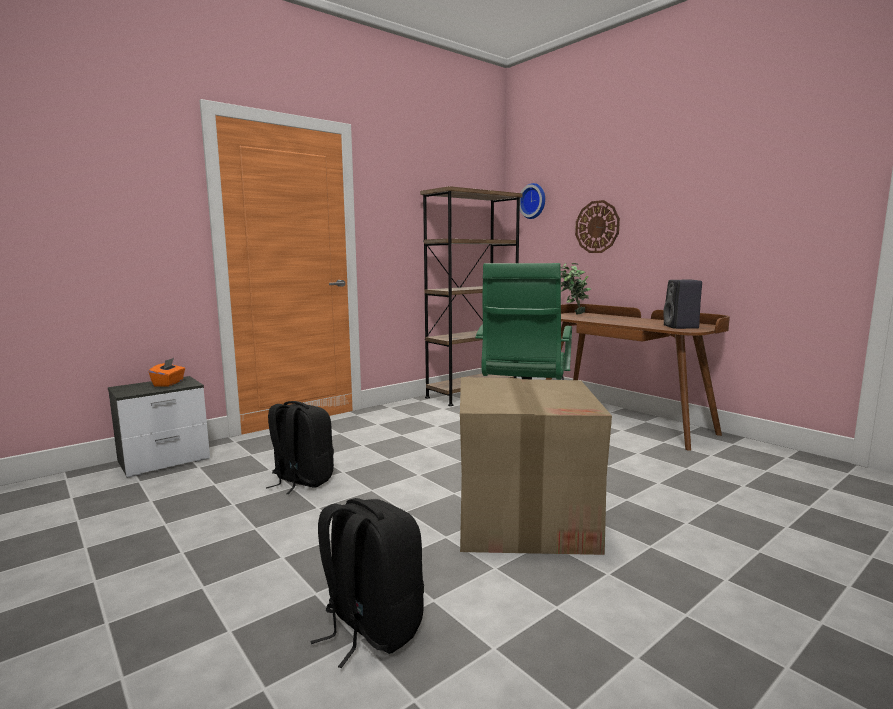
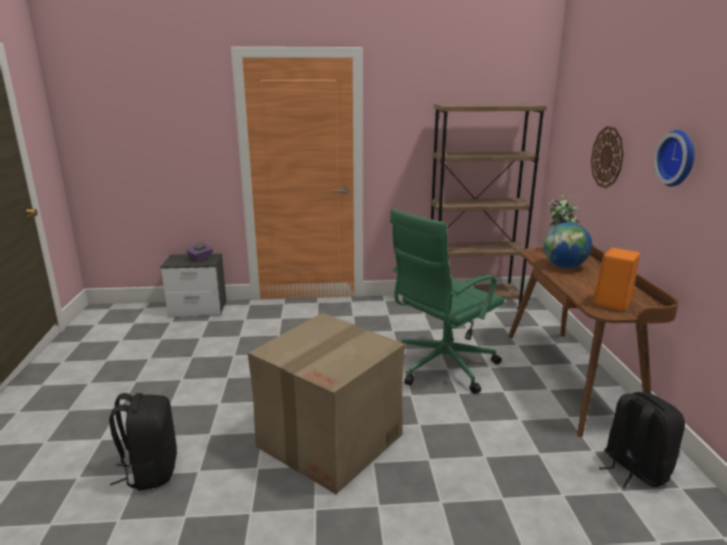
camera: 35 degrees right, 10 degrees up
(169, 383) = (201, 259): orange tissue box -> purple tissue box
(301, 481) = (244, 352): black backpack -> black backpack (634, 469)
(533, 201) = (569, 112): wall clock -> wall clock (678, 158)
(599, 318) = (564, 266): none -> globe
(681, 327) = (612, 304): black speaker -> orange speaker

